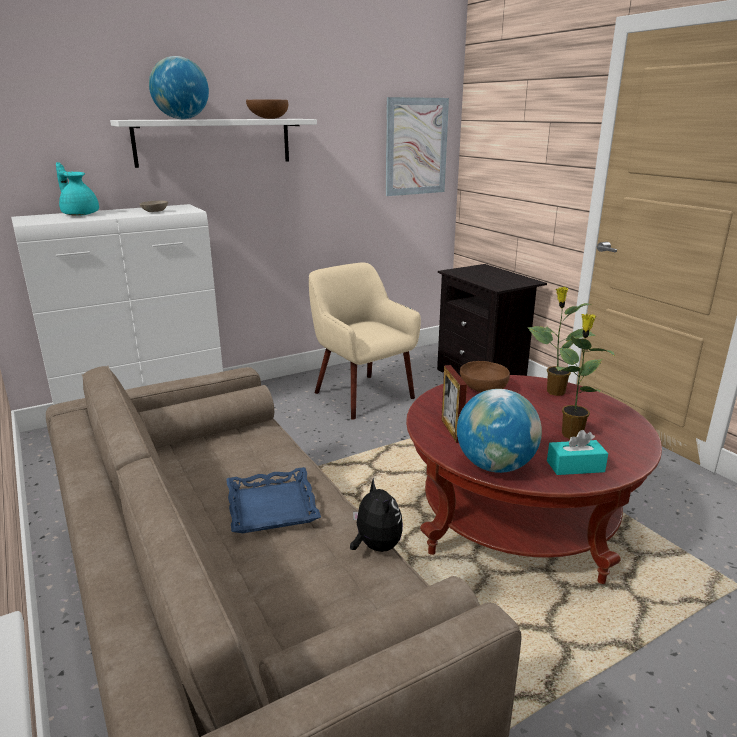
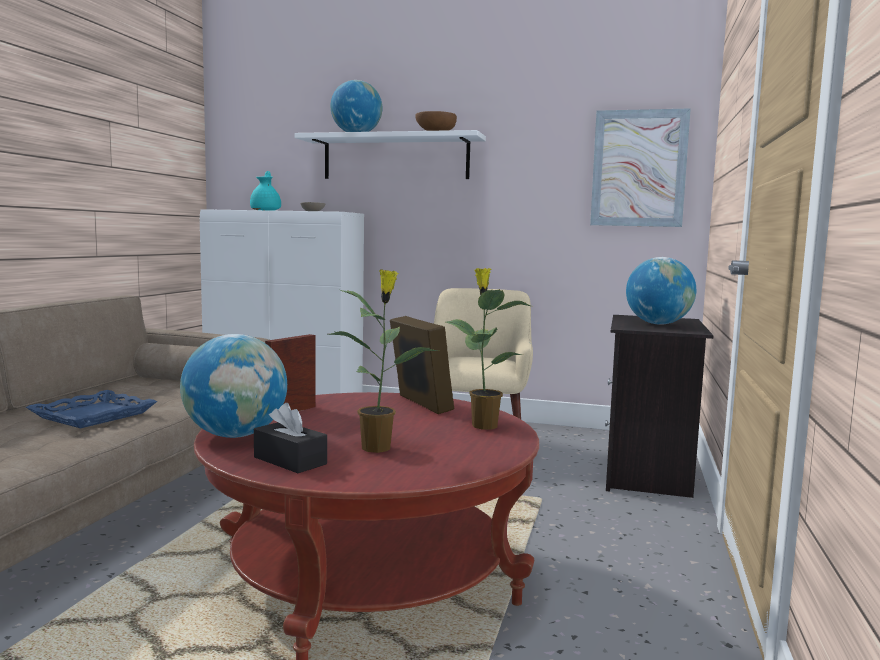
camera: 45 degrees right, 15 degrees down
(375, 546) = (65, 453): plush toy -> none
(483, 389) = (419, 404): brown bowl -> picture frame
(494, 277) = (658, 324): none -> globe
(575, 466) = (290, 460): turquoise tissue box -> black tissue box

